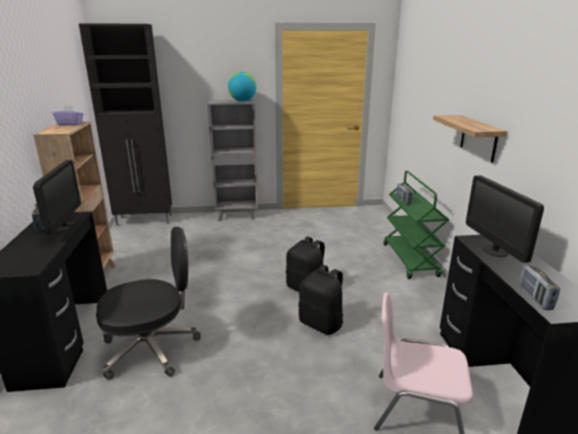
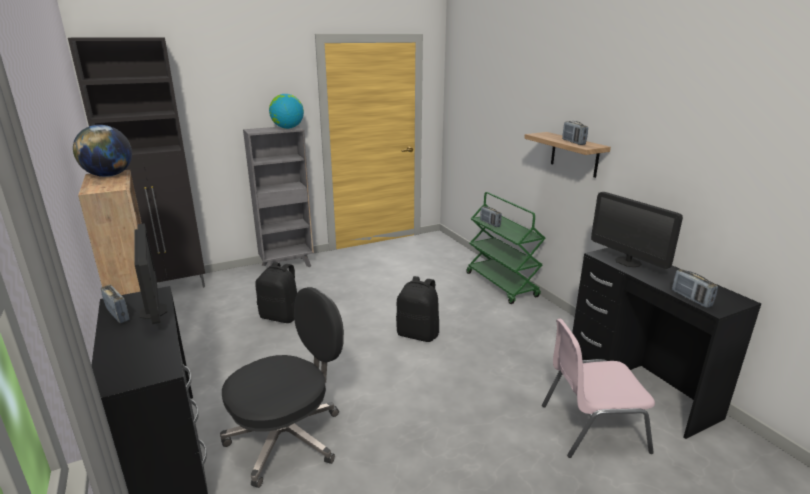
camera: 20 degrees left, 0 degrees up
(70, 124) = (109, 176): purple tissue box -> globe
(321, 324) = (457, 367): black backpack -> black backpack (281, 316)
(471, 125) = (573, 142): none -> radio

